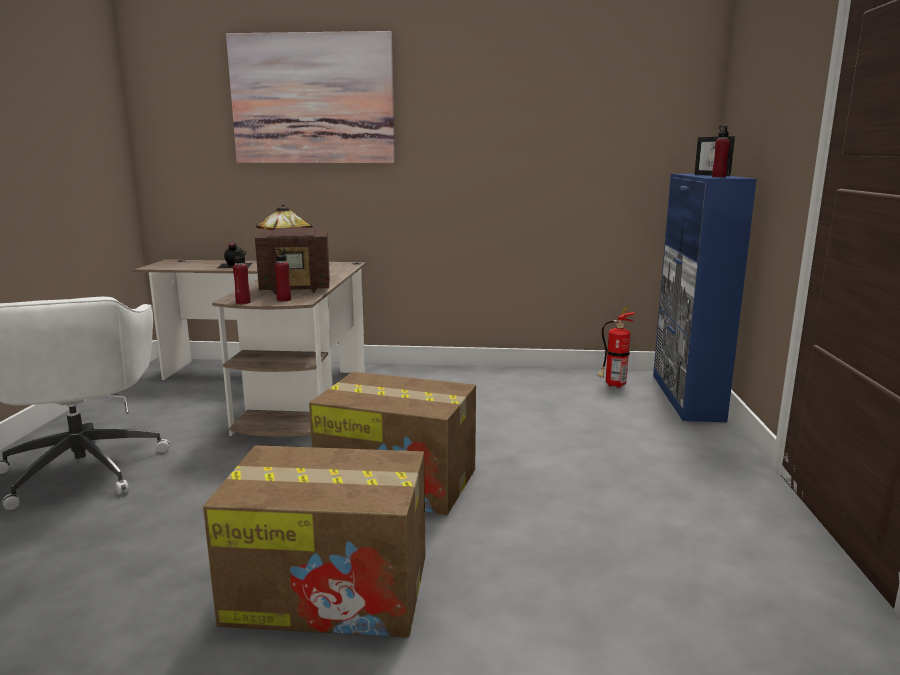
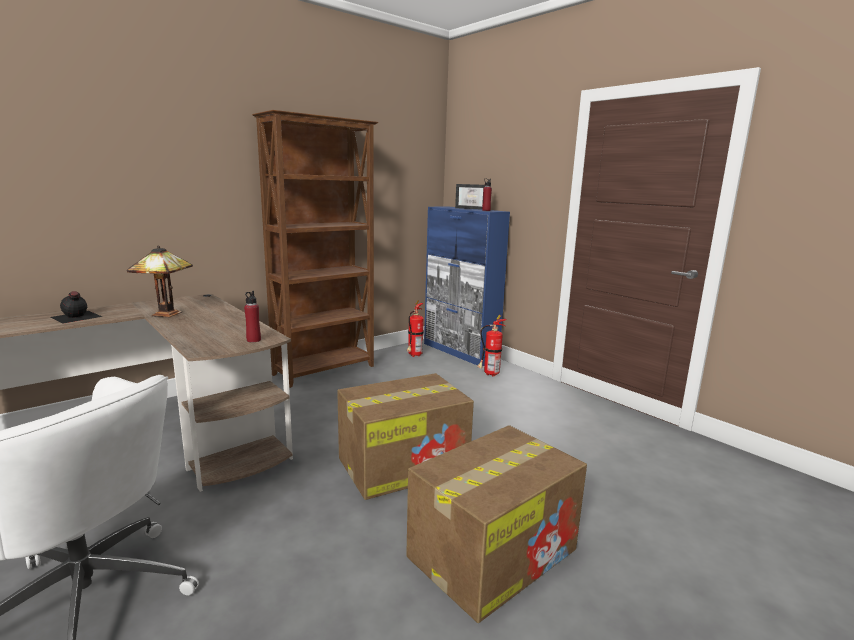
camera: 45 degrees left, 0 degrees up
(243, 302) = (223, 351): red bottle -> none
(298, 288) = (230, 327): radio -> none
(312, 99) = (140, 135): picture -> none
(484, 375) = (325, 370): none -> brown bookcase
(677, 433) = (489, 374): none -> fire extinguisher

